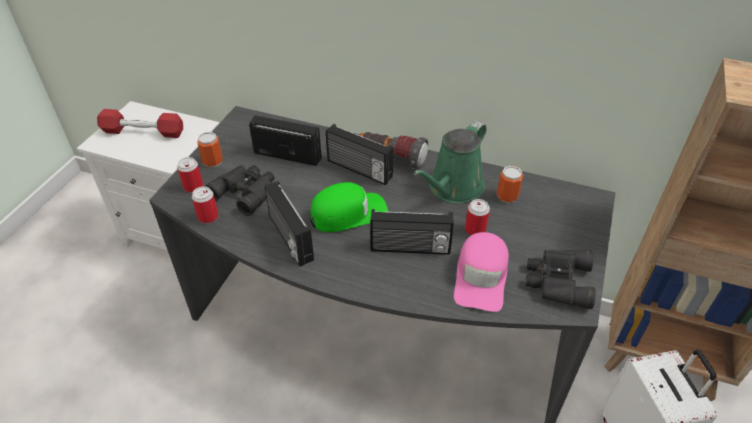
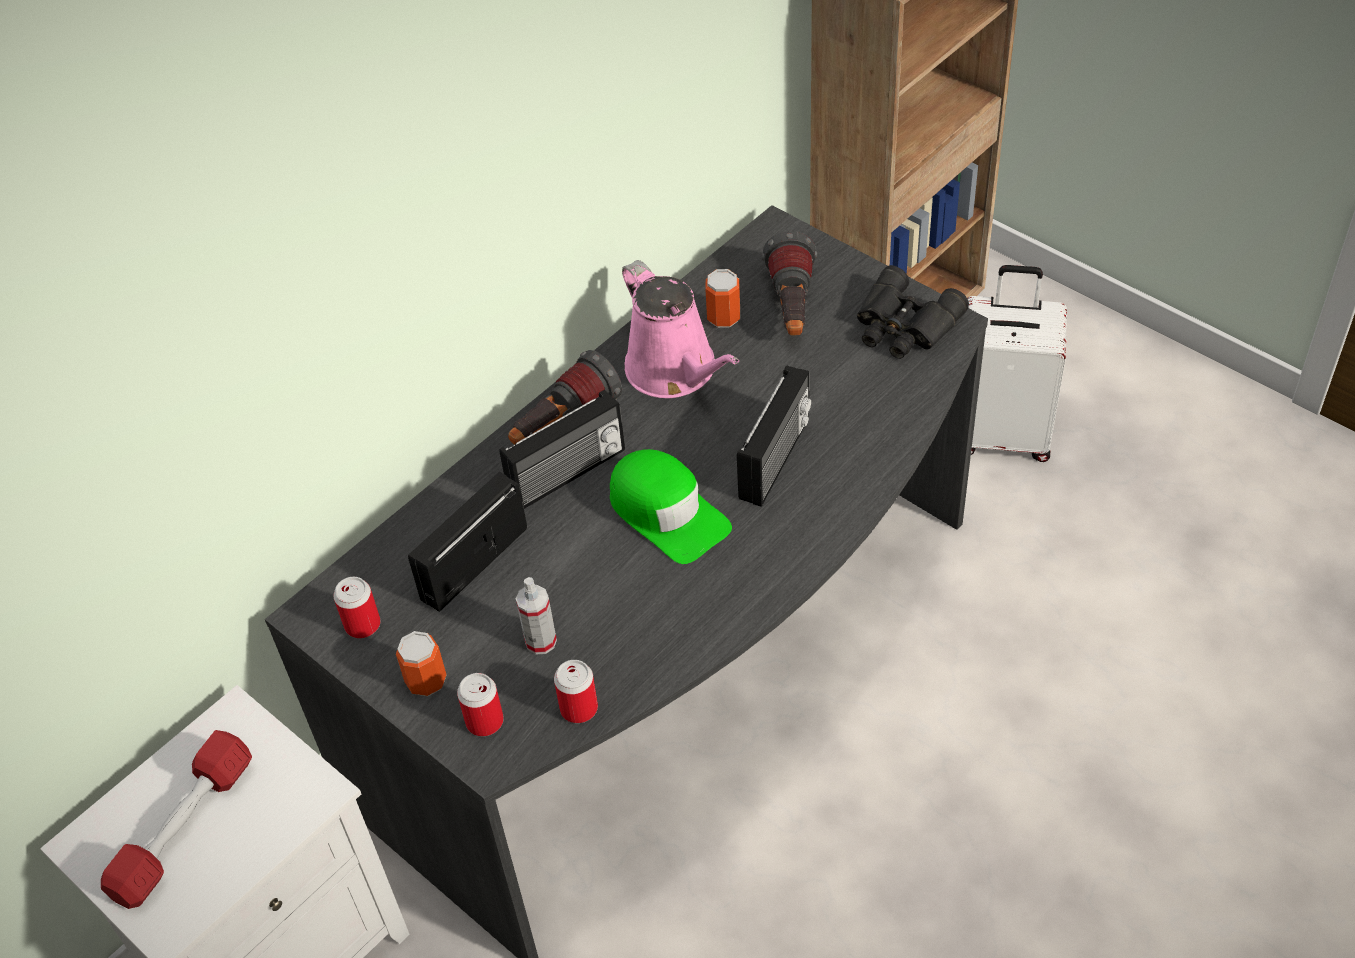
camera: 65 degrees left, 5 degrees up
(246, 191) = (540, 641): black binoculars -> spray bottle
(289, 238) = (687, 602): radio -> none
(348, 213) = (667, 513): green cap -> green cap turned 135 degrees clockwise
(453, 188) = (675, 371): green watering can -> pink watering can
(475, 229) = (774, 375): can -> can (362, 624)
(481, 276) = (864, 398): pink cap -> none
(534, 223) = (792, 309): none -> flashlight

